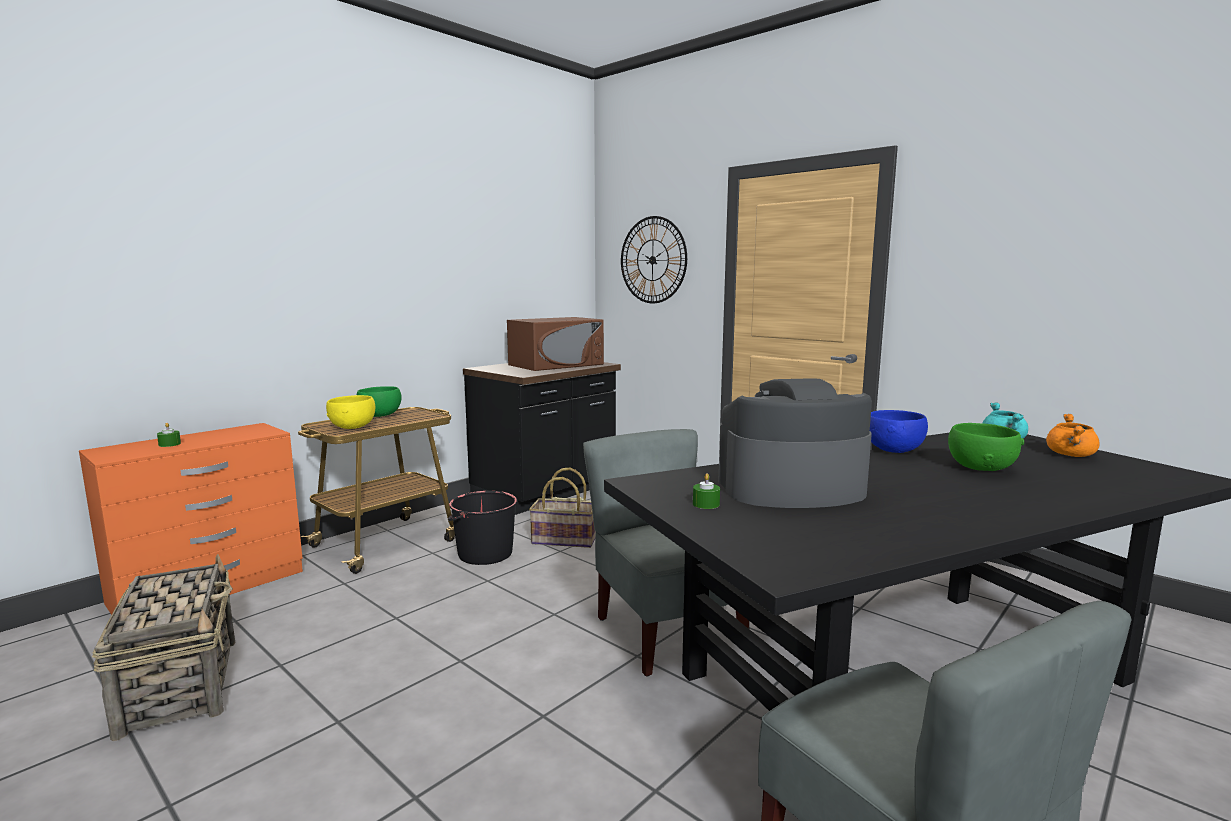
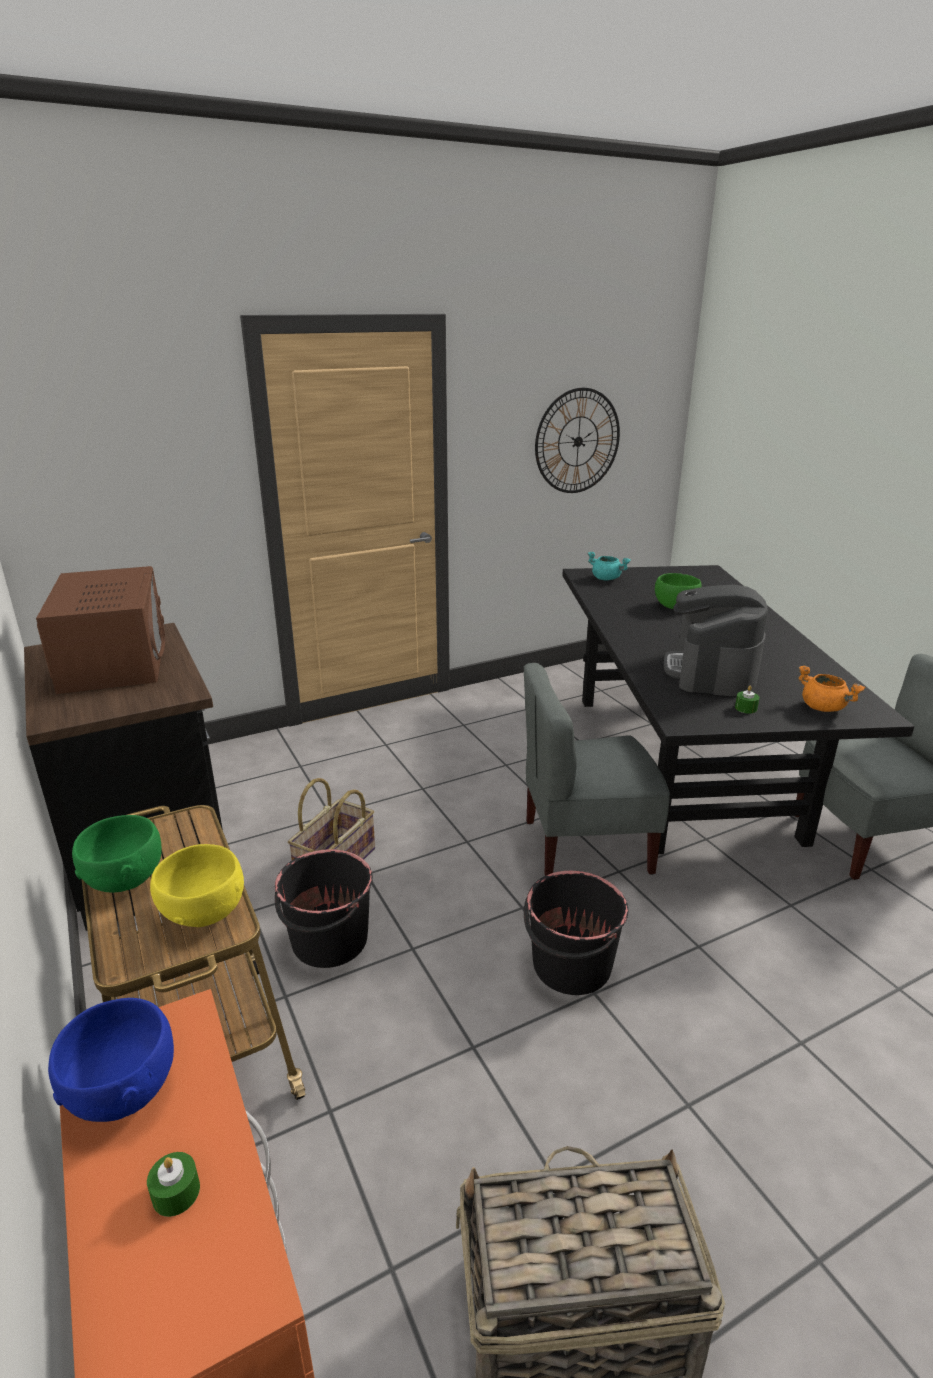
camera: 70 degrees left, 15 degrees up
(489, 645) = (570, 966): none -> black bucket
(652, 260) = (122, 452): wall clock -> wall clock (578, 441)
(894, 450) = (618, 614): blue bowl -> blue bowl (124, 1088)
(1071, 455) = (652, 577): orange cooking pot -> orange cooking pot (824, 708)

